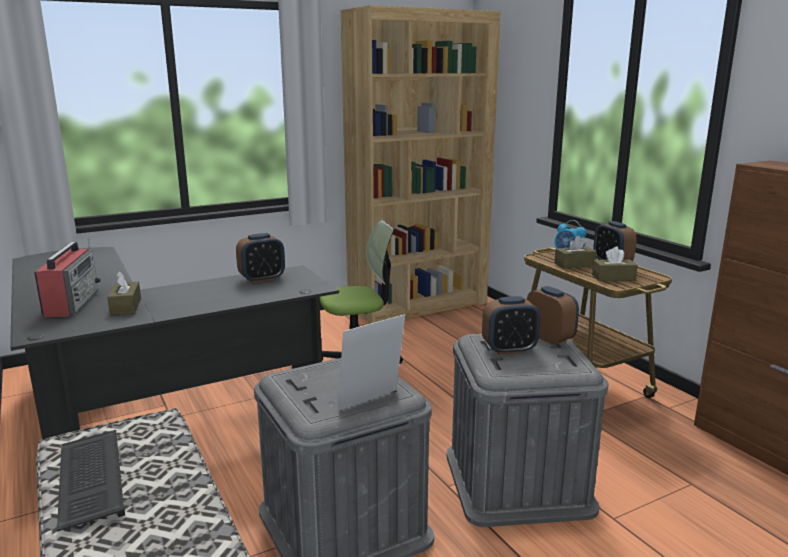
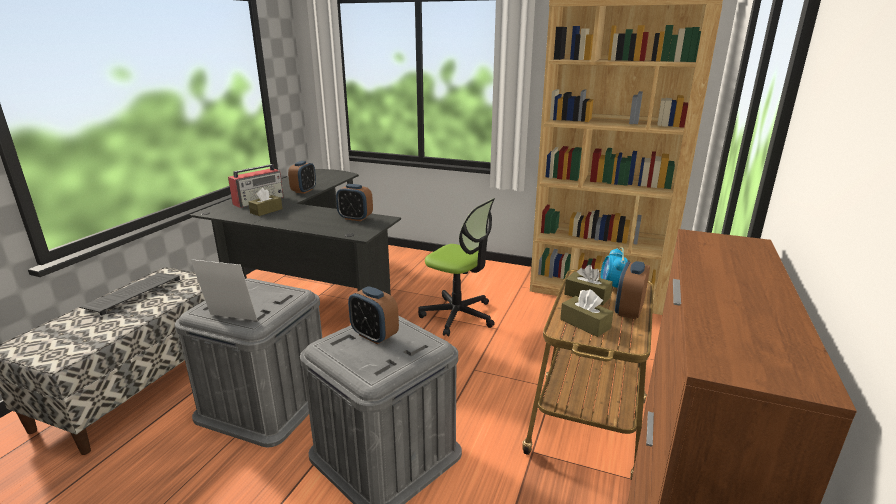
camera: 50 degrees right, 5 degrees up
(549, 338) = (423, 345): alarm clock -> alarm clock (304, 191)

